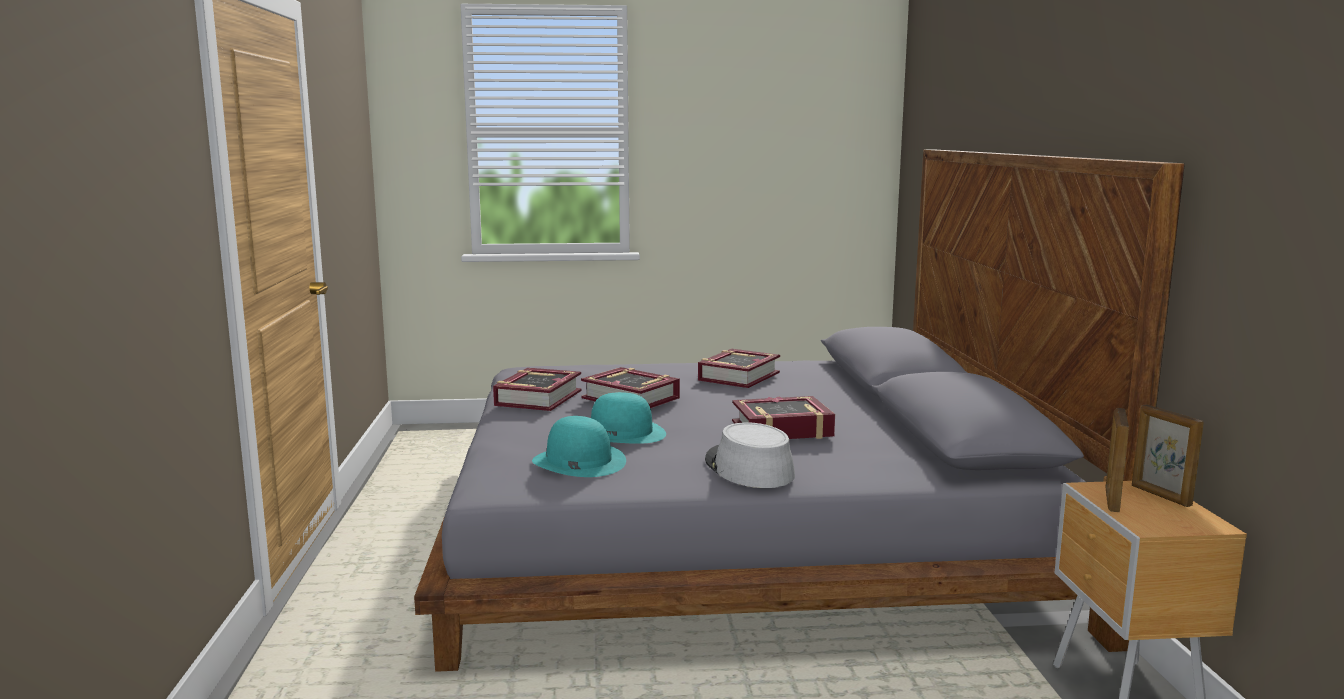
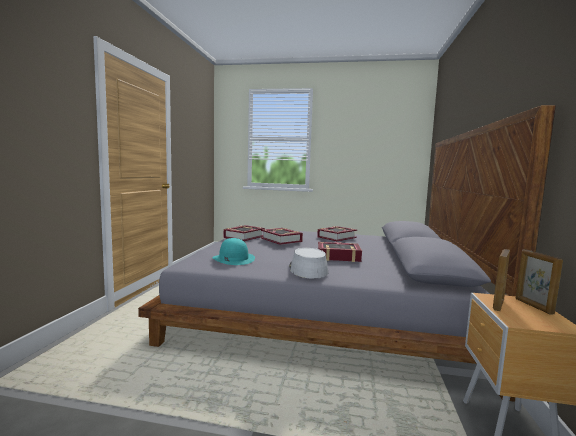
camera: 15 degrees right, 5 degrees down
(622, 433) = (264, 251): turquoise hat -> none

